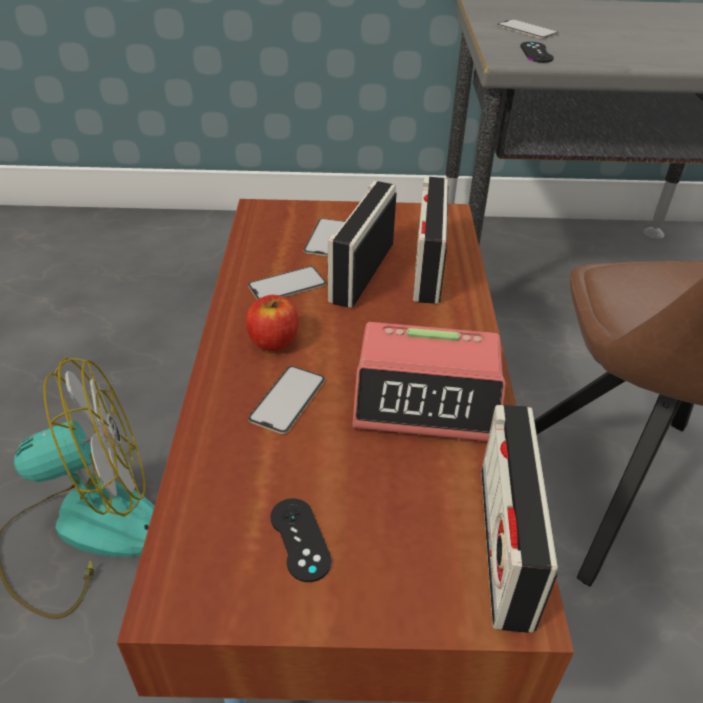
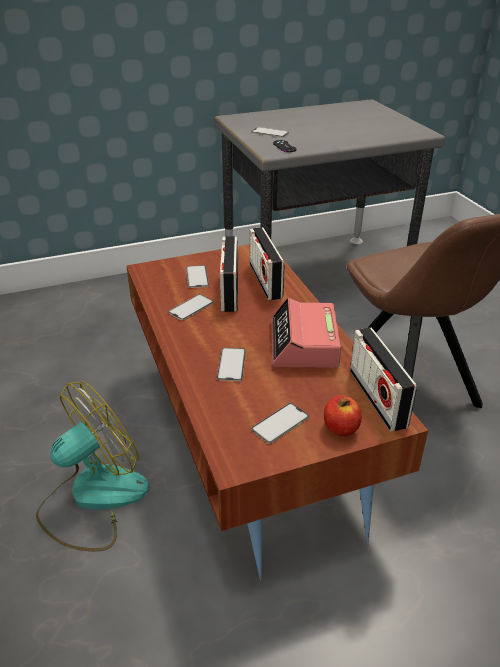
camera: 20 degrees left, 5 degrees down
(273, 341) = (203, 338): apple -> apple (340, 428)
(300, 539) = (280, 423): black game controller -> phone
(427, 396) = (304, 344): alarm clock -> alarm clock turned 105 degrees clockwise

